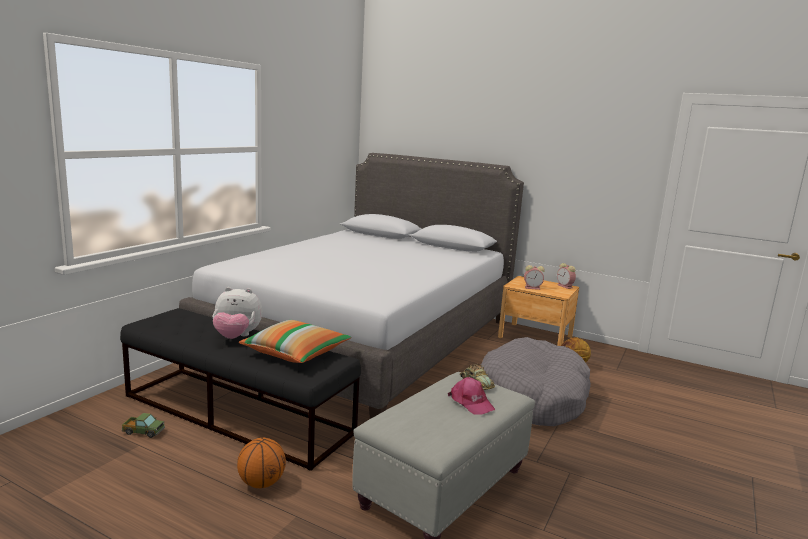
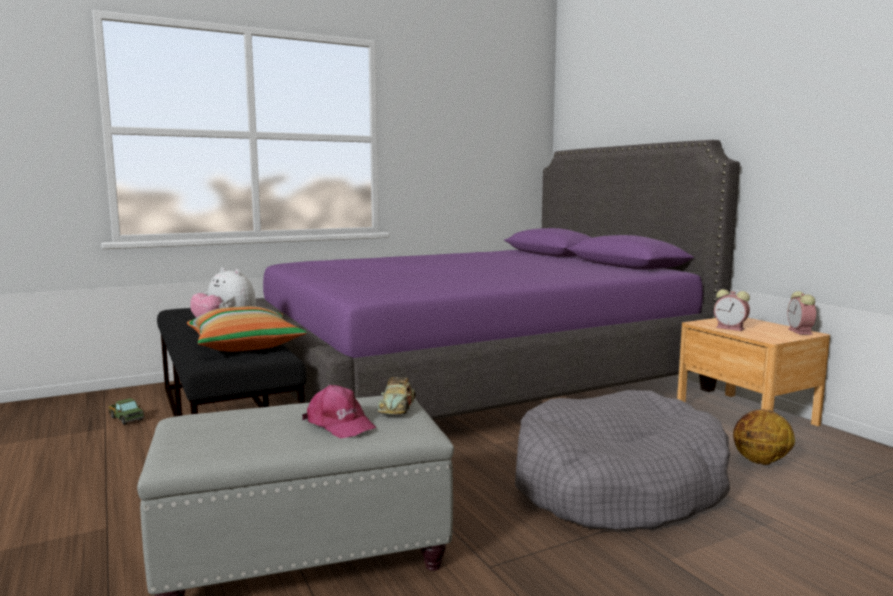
camera: 35 degrees right, 5 degrees down
(261, 483) = (134, 487): basketball -> none
(365, 339) = (476, 381): grey bed -> purple bed
(471, 402) = (339, 424): pink cap -> pink cap turned 45 degrees counterclockwise

